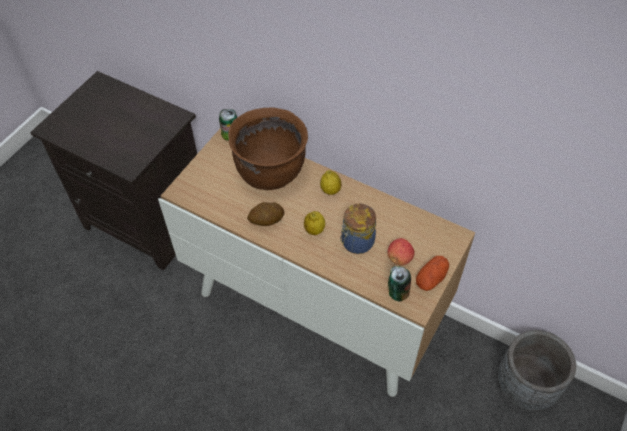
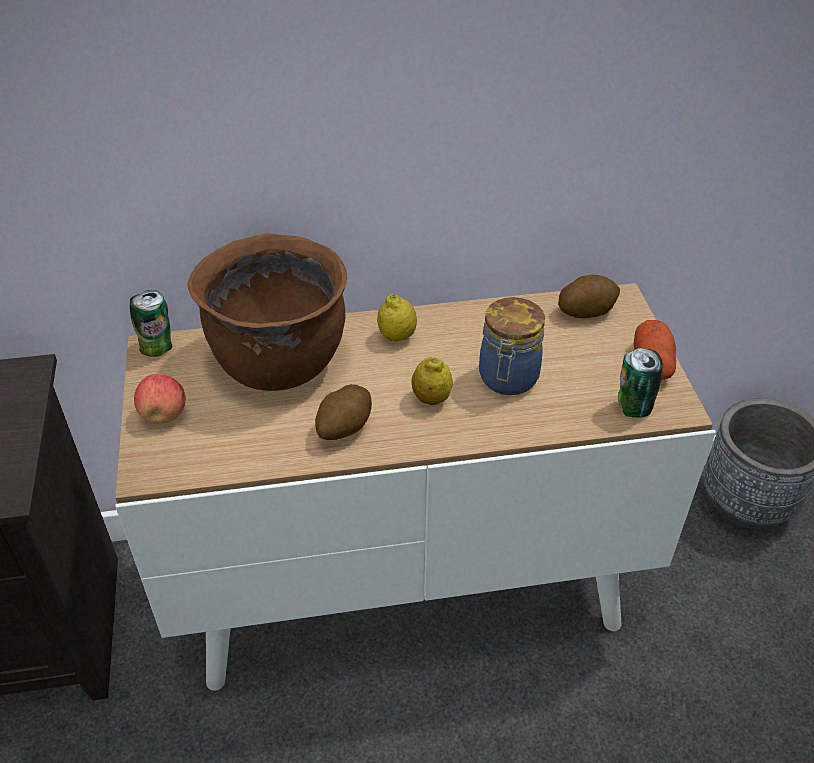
camera: 40 degrees left, 10 degrees down
(400, 258) = (585, 364): apple -> apple (164, 414)
(432, 231) = (586, 310): none -> potato

